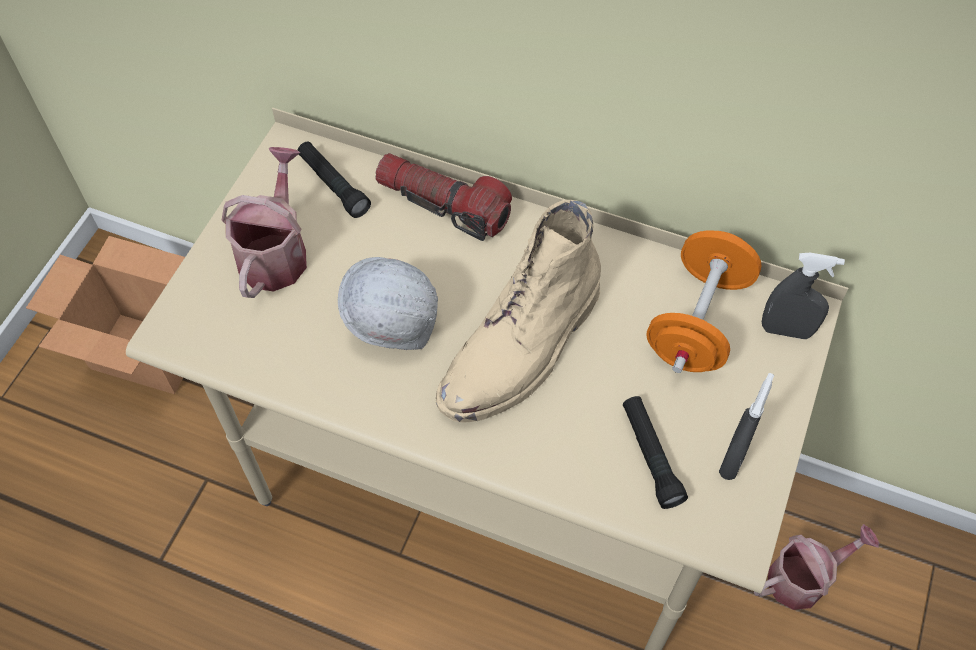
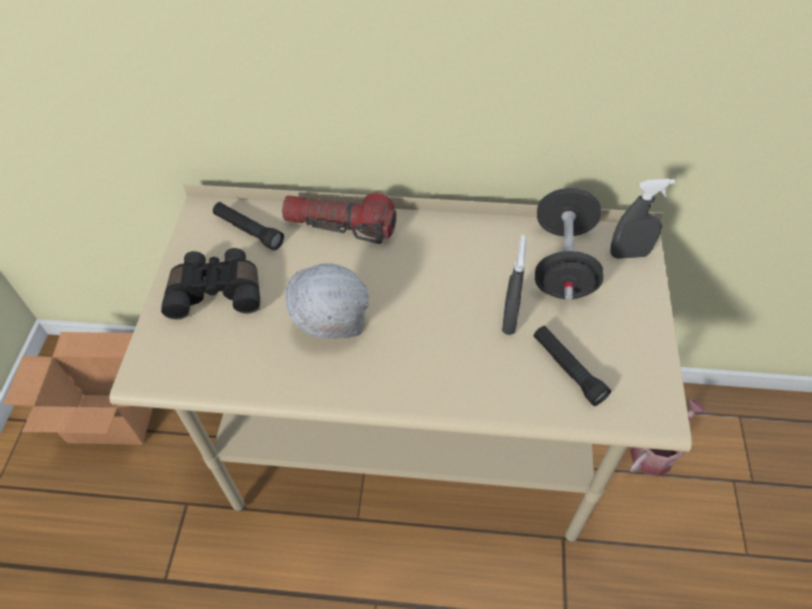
camera: 15 degrees left, 5 degrees down
(276, 252) = (217, 291): watering can -> black binoculars
(522, 348) = (439, 315): beige boot -> none
(697, 322) = (563, 263): orange dumbbell -> black dumbbell
(733, 458) = (629, 354): grey spray bottle -> grey spray bottle (509, 319)

